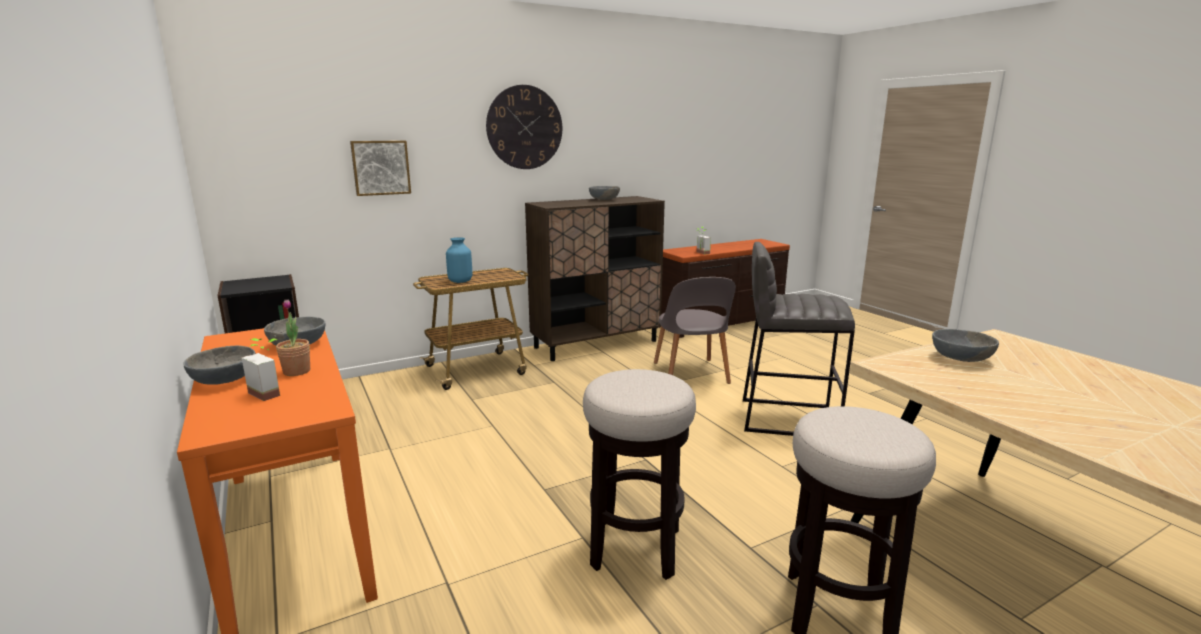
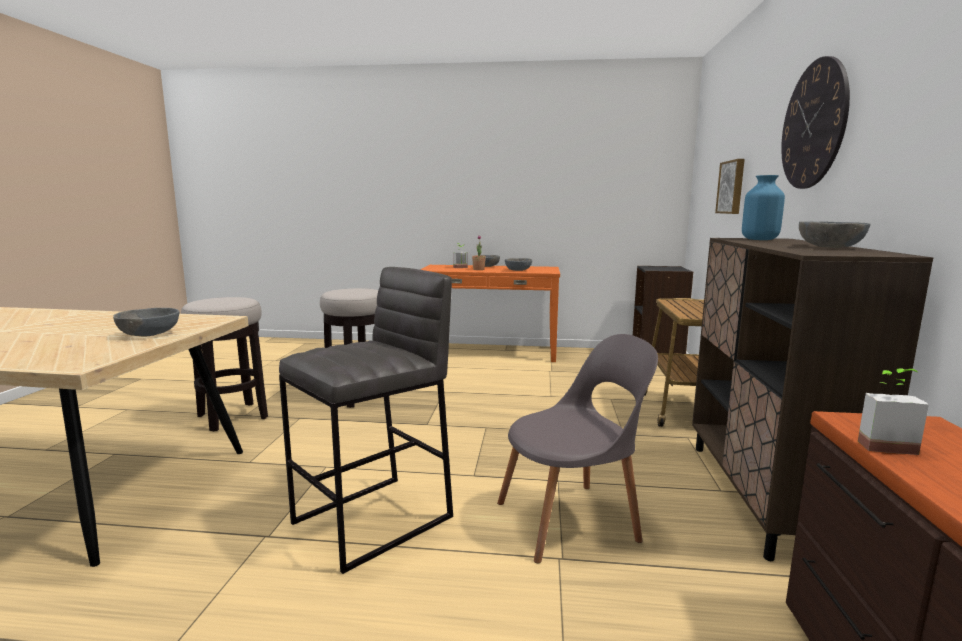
camera: 125 degrees right, 5 degrees down
(460, 281) = (686, 305): blue vase -> blue vase (759, 239)
(691, 374) = (572, 520): grey chair -> grey chair turned 135 degrees clockwise

